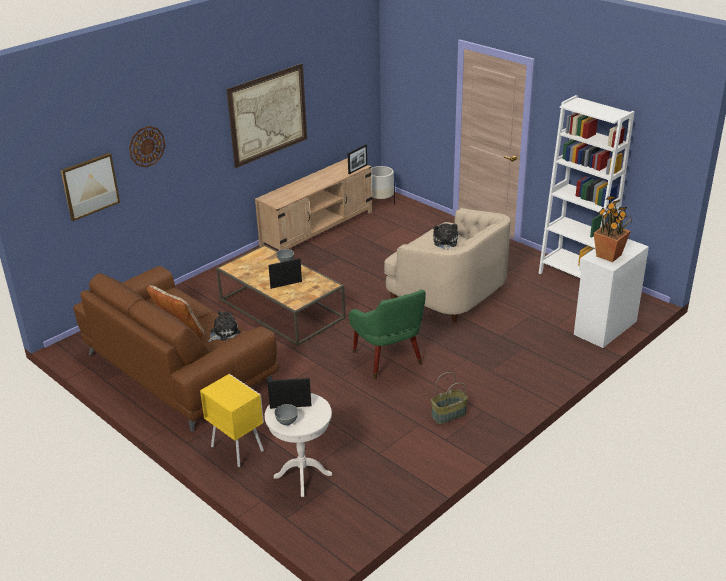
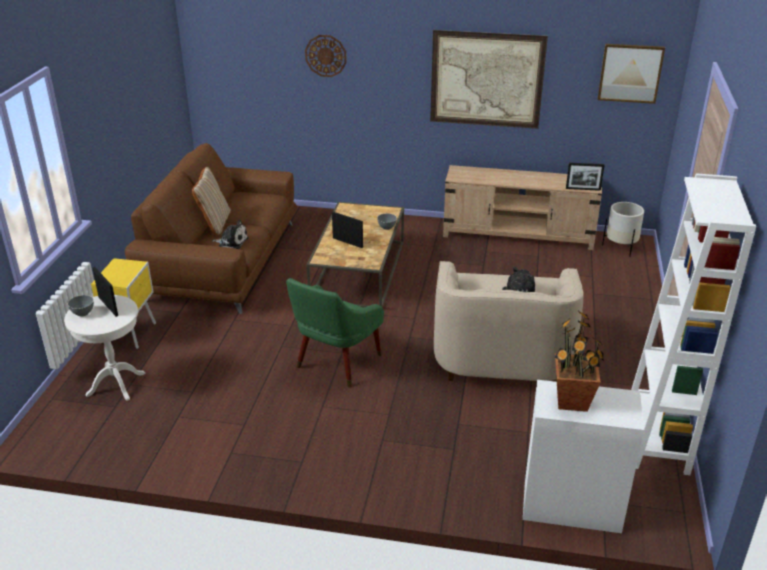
camera: 55 degrees right, 0 degrees up
(90, 186) = (259, 70): picture -> picture (630, 73)
(448, 415) = (275, 439): basket -> none

